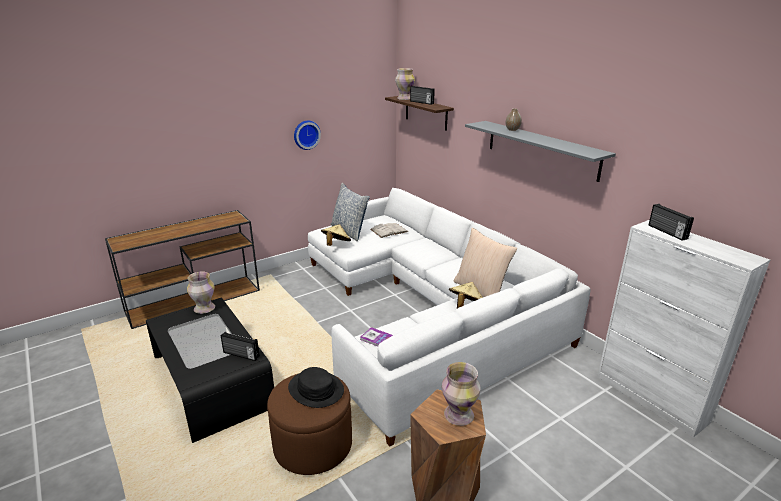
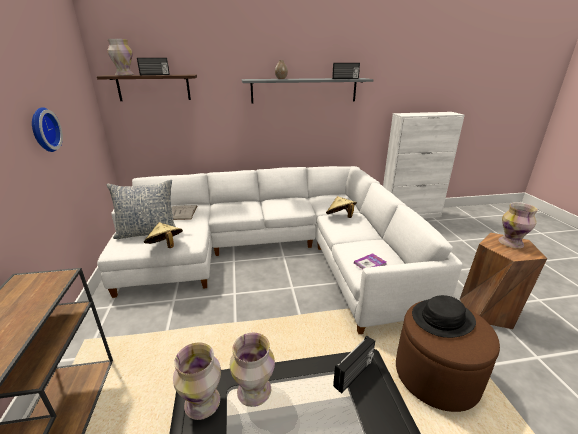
camera: 65 degrees left, 0 degrees up
(215, 322) = (253, 392): none -> vase
(481, 290) = (321, 207): beige pillow -> none
(667, 232) = (413, 114): radio -> radio (345, 78)

